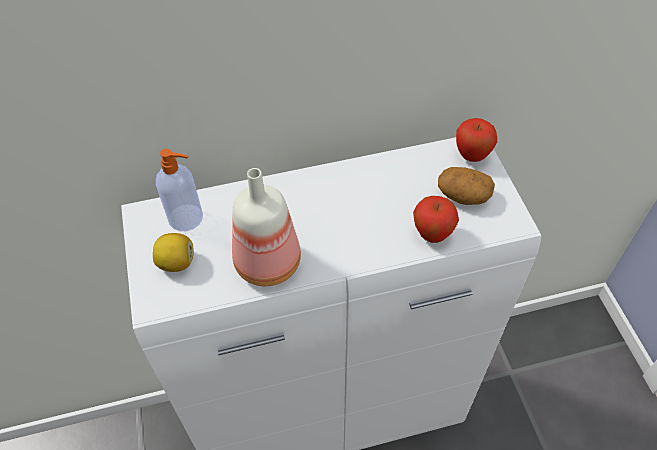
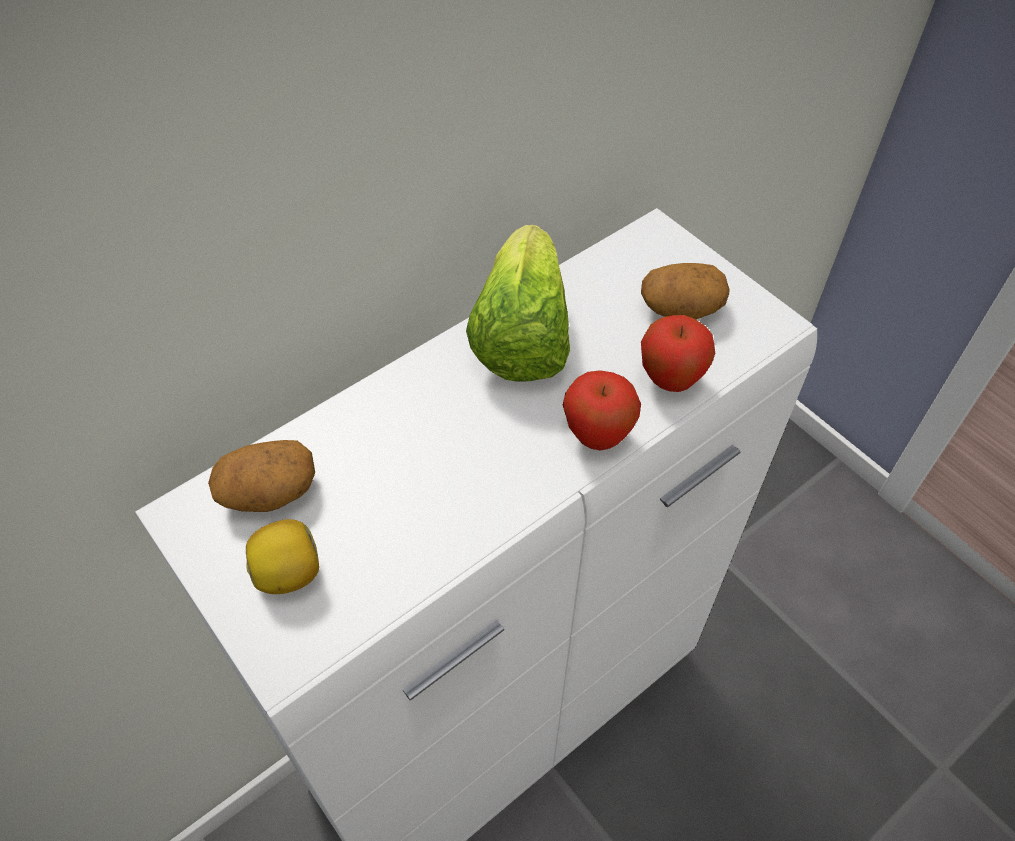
camera: 25 degrees left, 0 degrees up
(187, 218) = (268, 491): soap dispenser -> potato
(269, 264) = (449, 517): bottle -> none
(361, 181) = (521, 336): none -> lettuce
(471, 155) = (660, 247): apple -> apple (597, 436)

